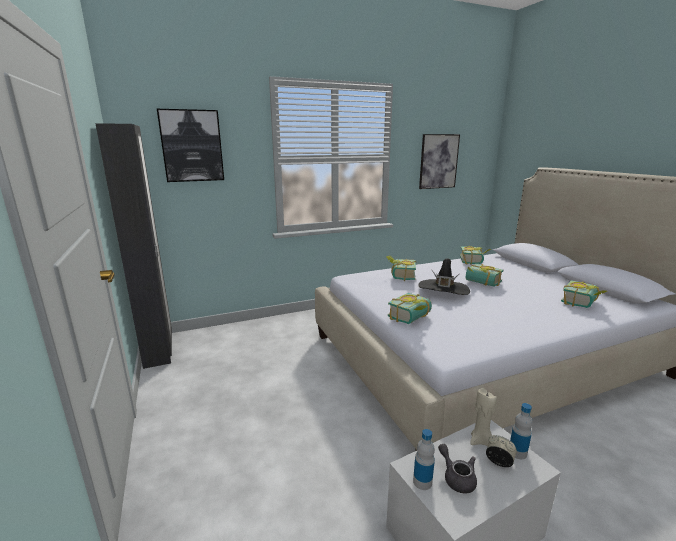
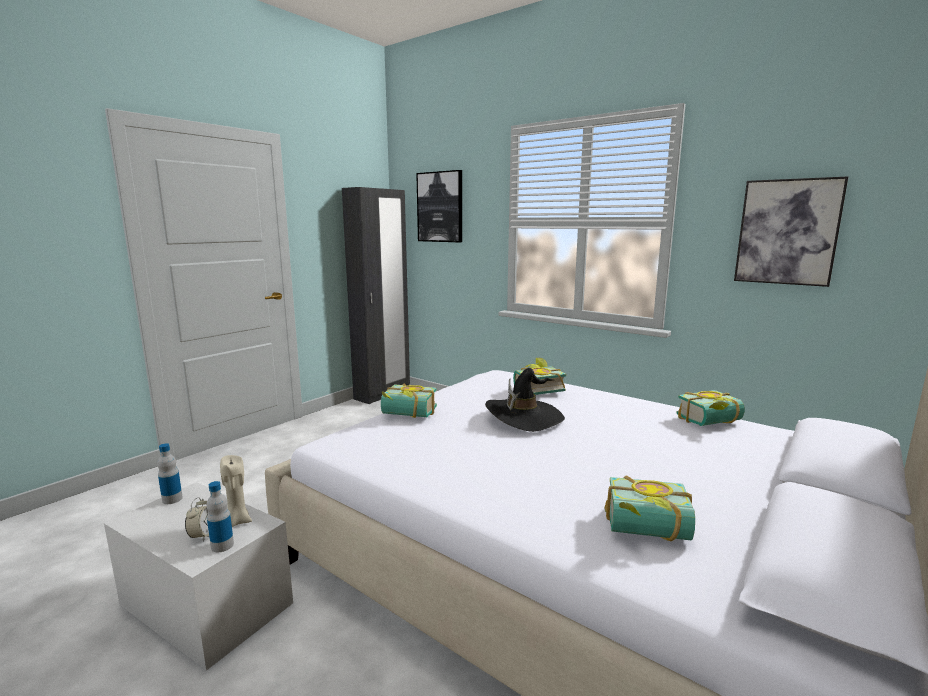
camera: 60 degrees right, 5 degrees down
(457, 477) = (178, 514): grey teapot -> none
(481, 283) = (599, 437): book -> none

